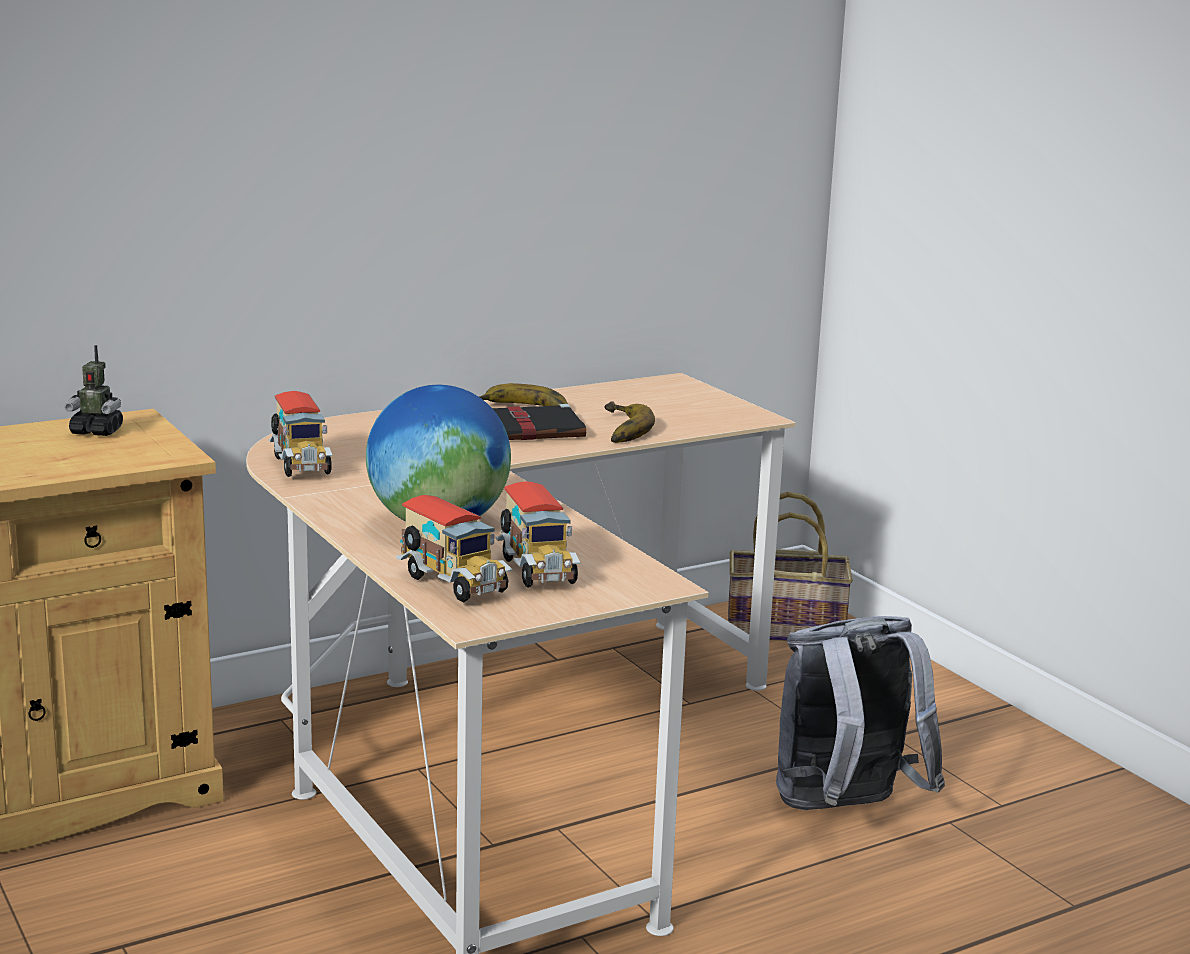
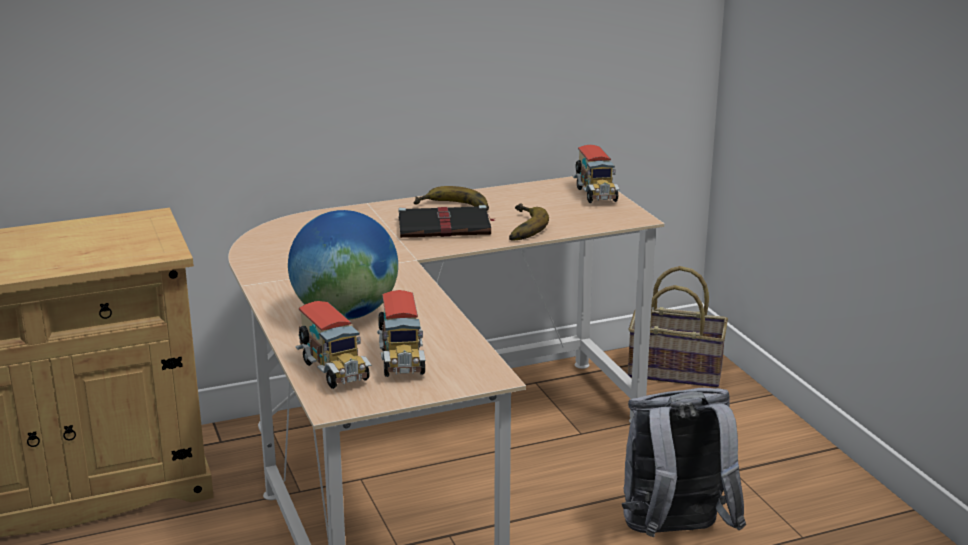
camera: 10 degrees right, 5 degrees up
(96, 432) = (119, 228): toy robot -> none
(300, 466) = (266, 256): toy truck -> toy truck (595, 195)

